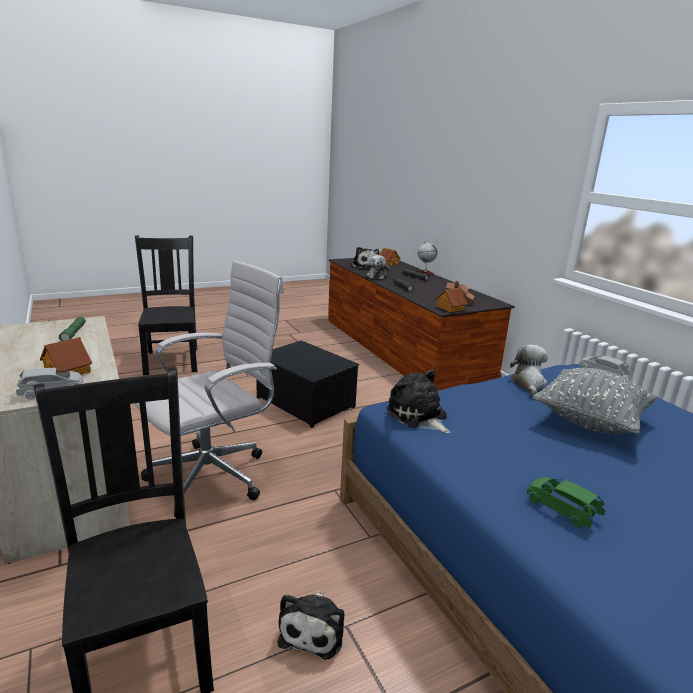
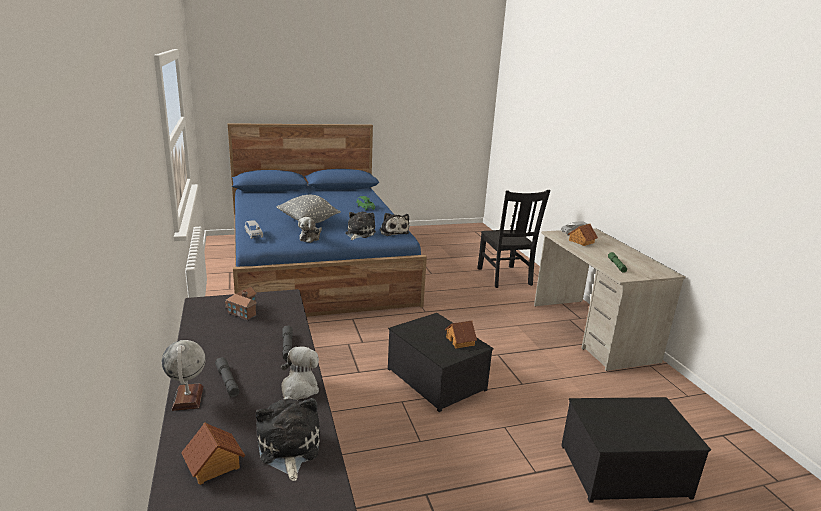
camera: 170 degrees left, 0 degrees up
(172, 360) = (623, 471): black chair -> storage box
(214, 475) = (502, 326): white office chair -> none
(313, 629) = (443, 274): plush toy -> plush toy (359, 233)
(449, 308) = (276, 297): toy house -> toy house (460, 341)

